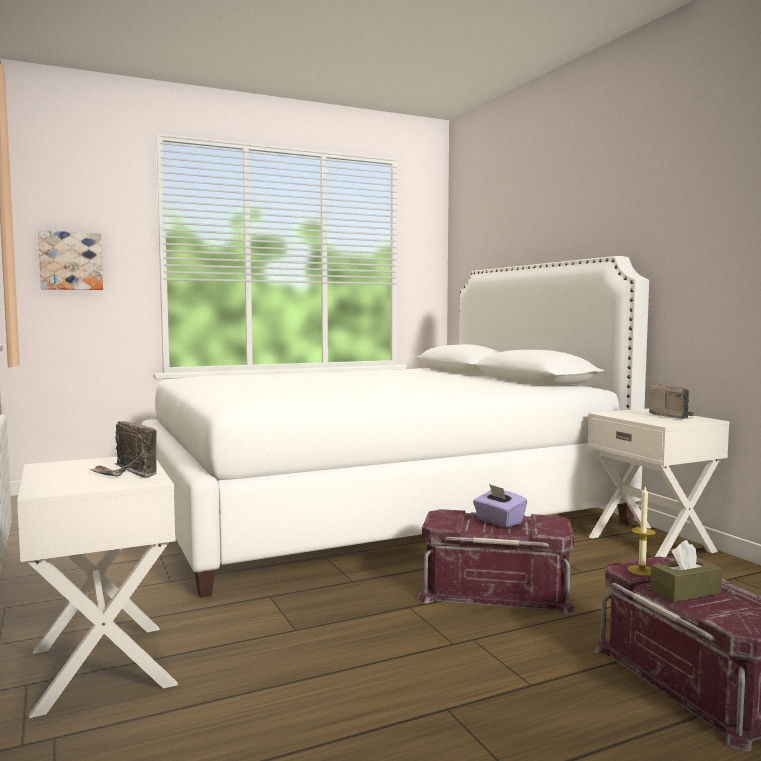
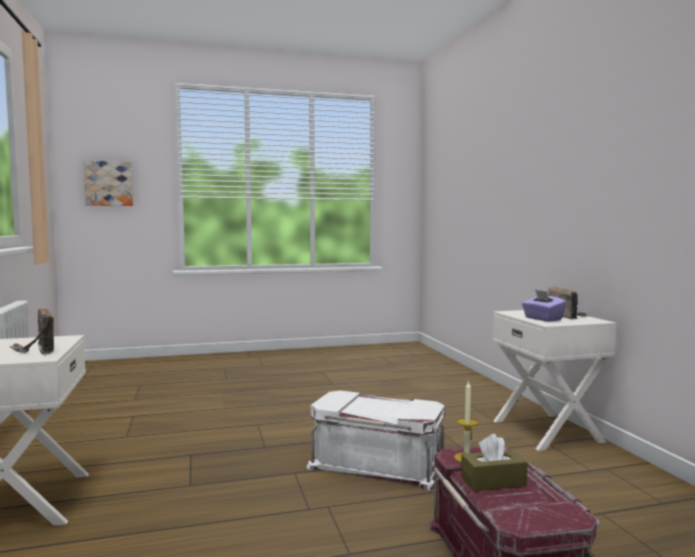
camera: 10 degrees right, 0 degrees up
(375, 509) = (326, 386): white bed -> none
(496, 591) = (378, 464): red storage box -> white storage box
(499, 521) = (380, 404): purple tissue box -> purple tissue box (542, 319)

